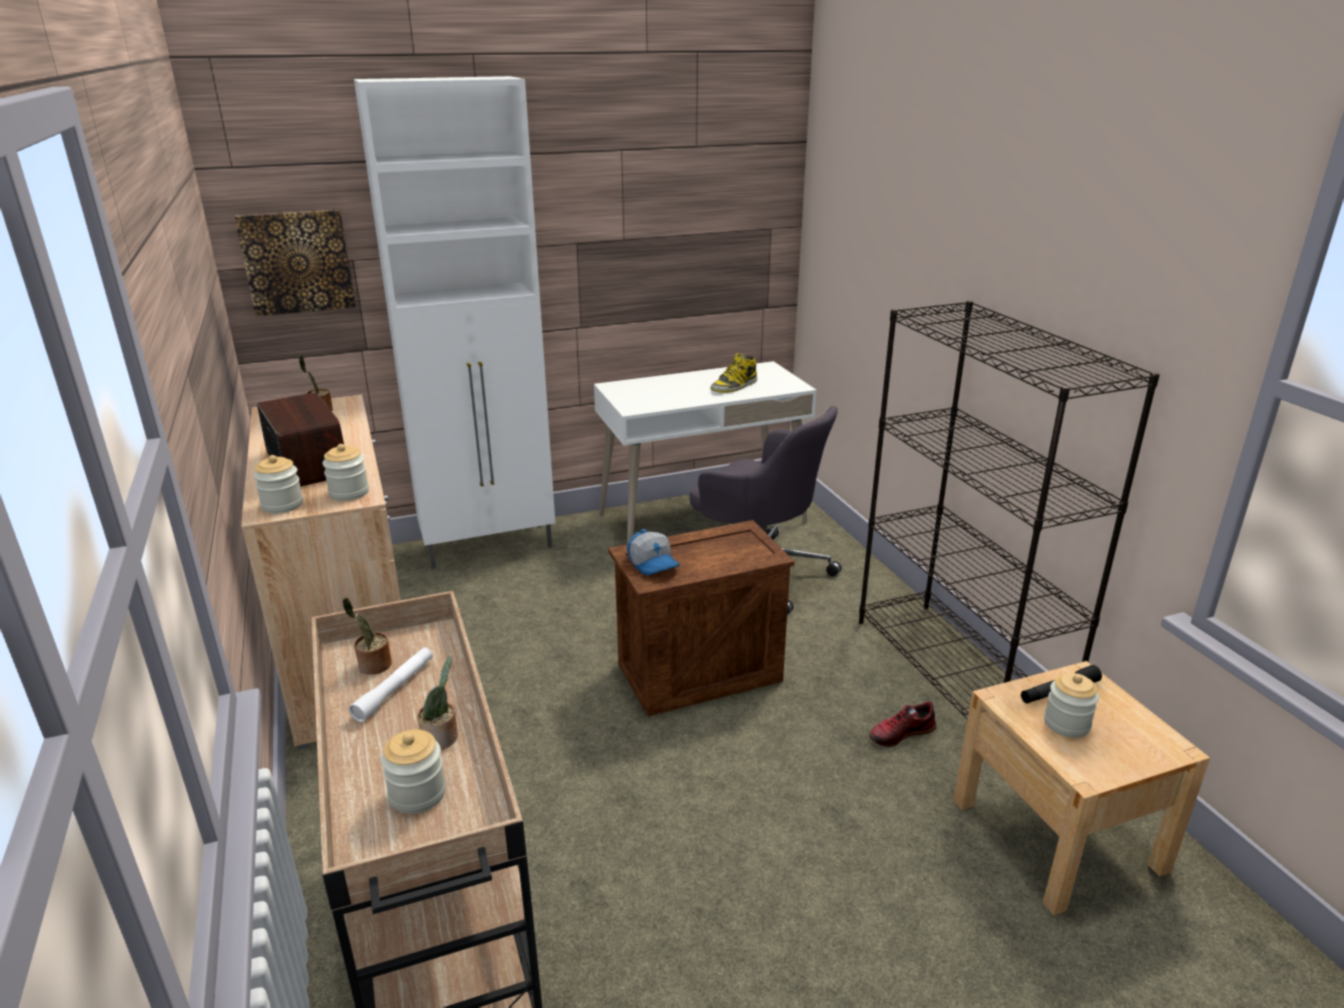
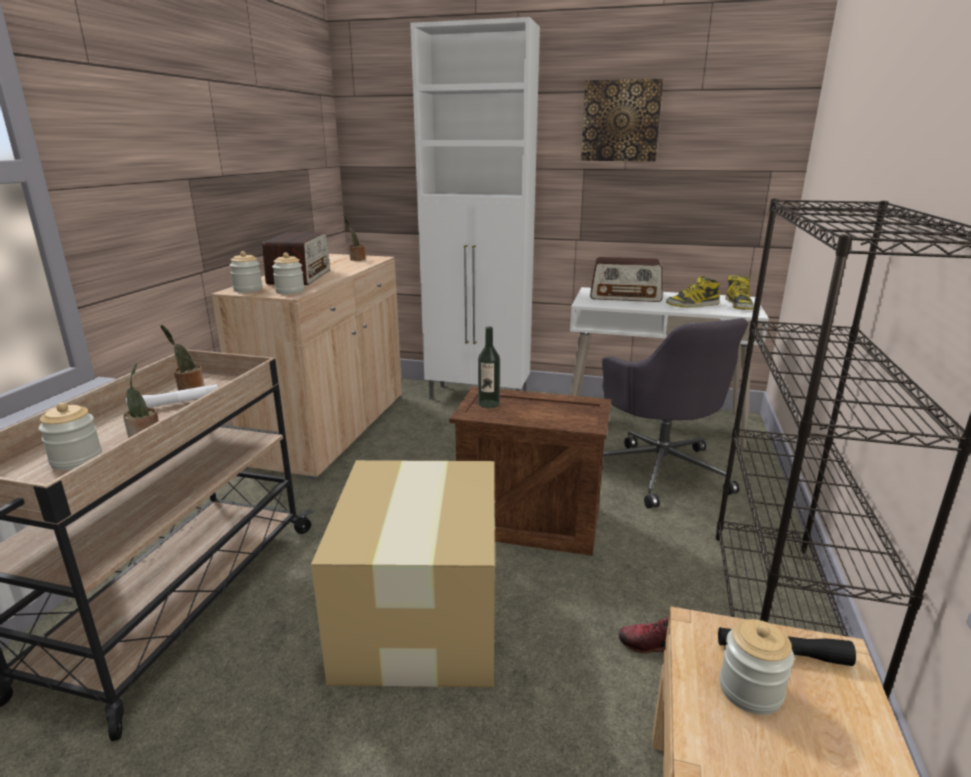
camera: 35 degrees right, 5 degrees down
(297, 262) = (384, 164): picture -> picture (621, 121)
(654, 563) = (488, 404): cap -> bottle
(658, 388) = (625, 296): none -> radio
(699, 803) = (422, 613): none -> cardboard box
(773, 377) = (739, 305): none -> boot

